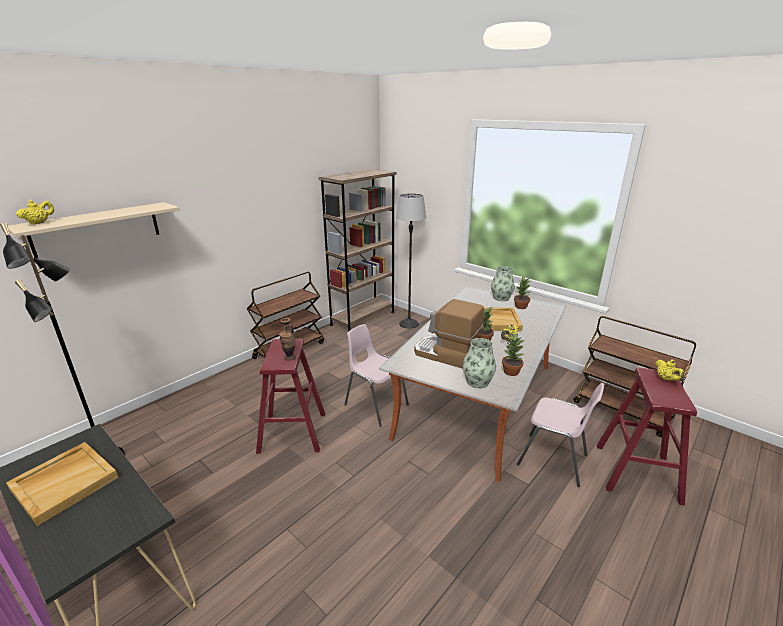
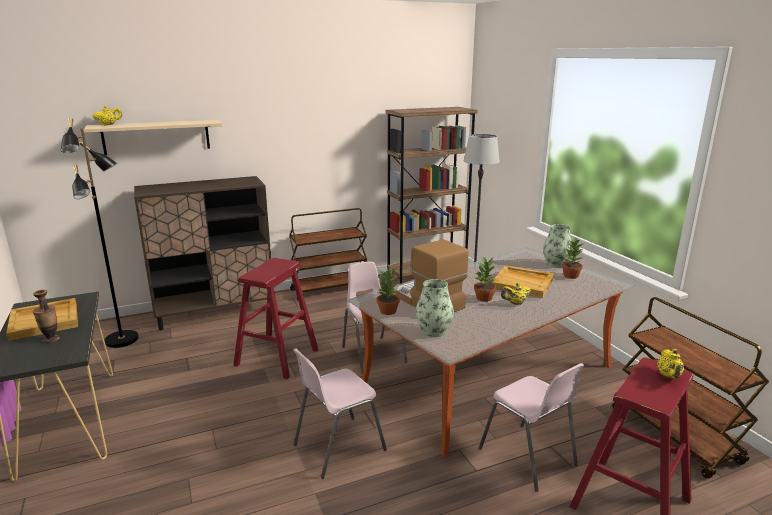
camera: 25 degrees right, 5 degrees down
(192, 400) = (215, 311): none -> brown cabinet
(289, 357) = (272, 273): vase -> vase (51, 339)
(413, 503) = (338, 447): none -> pink chair
(511, 372) = (481, 330): potted plant -> potted plant (387, 311)

